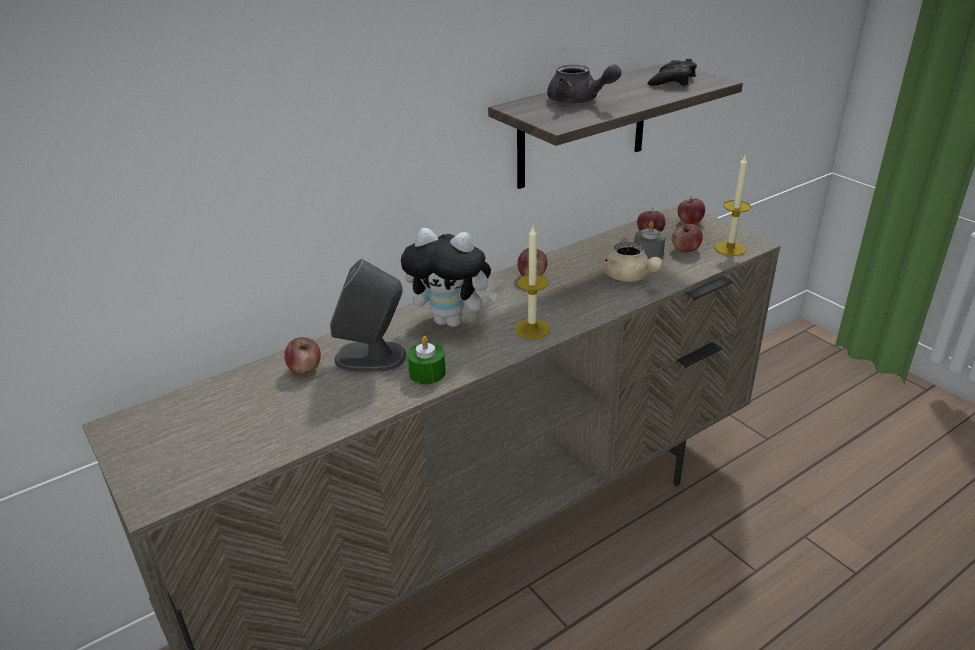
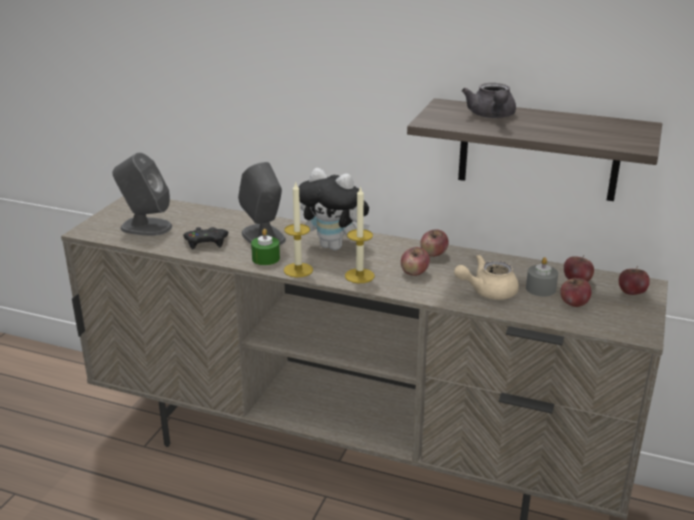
camera: 55 degrees right, 5 degrees down
(220, 439) = (145, 227): none -> grey speaker
(305, 369) = (230, 223): apple -> apple (414, 272)
(452, 321) = (335, 246): plush toy -> plush toy turned 45 degrees counterclockwise
(630, 277) = (487, 292): beige teapot -> beige teapot turned 45 degrees clockwise
(672, 80) = (606, 132): black game controller -> black game controller (206, 242)
(730, 248) = (610, 324): candle -> candle (298, 270)

